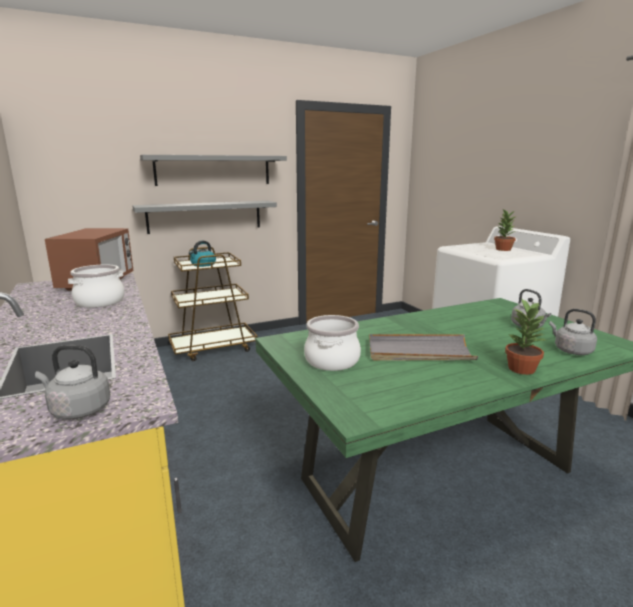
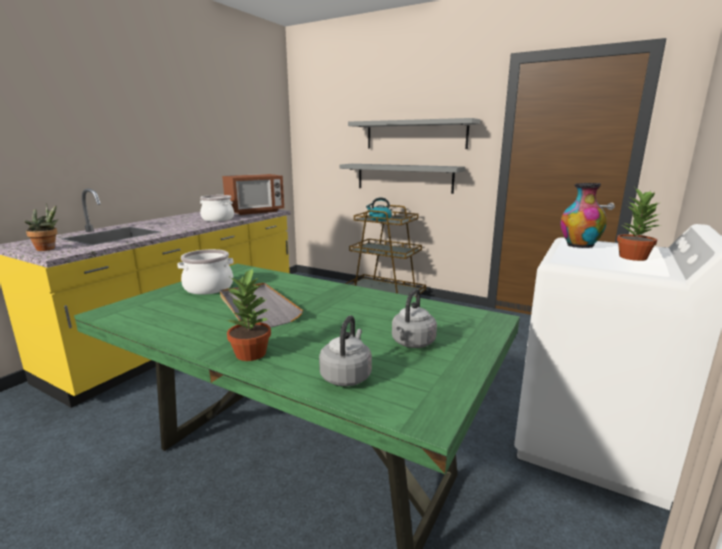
camera: 55 degrees right, 0 degrees up
(78, 410) = (48, 249): grey kettle -> potted plant
(468, 249) = (579, 246): none -> vase

